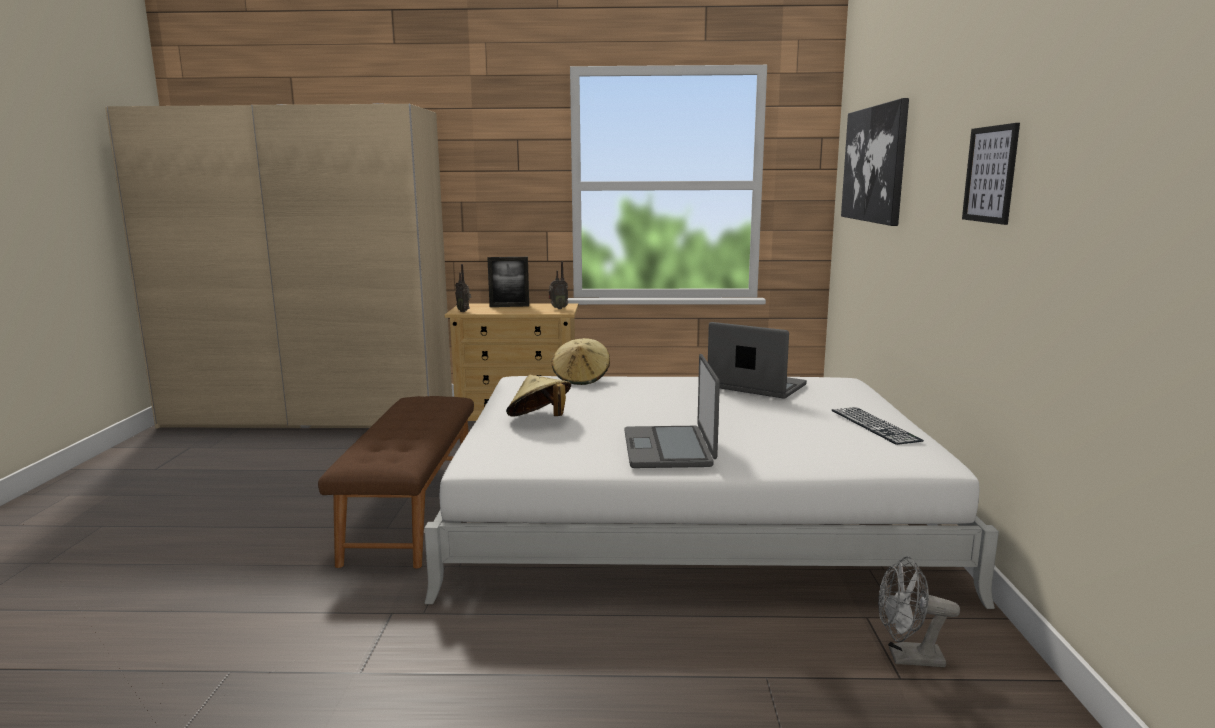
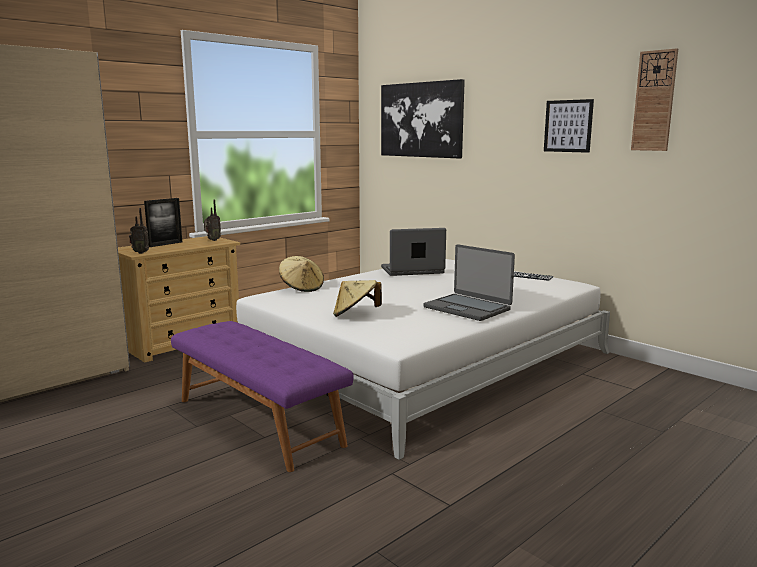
camera: 45 degrees left, 0 degrees up
(414, 511) = (259, 421): brown bench -> purple bench
(907, 658) = (622, 381): grey fan -> none
(1088, 122) = (654, 101): none -> wall clock

